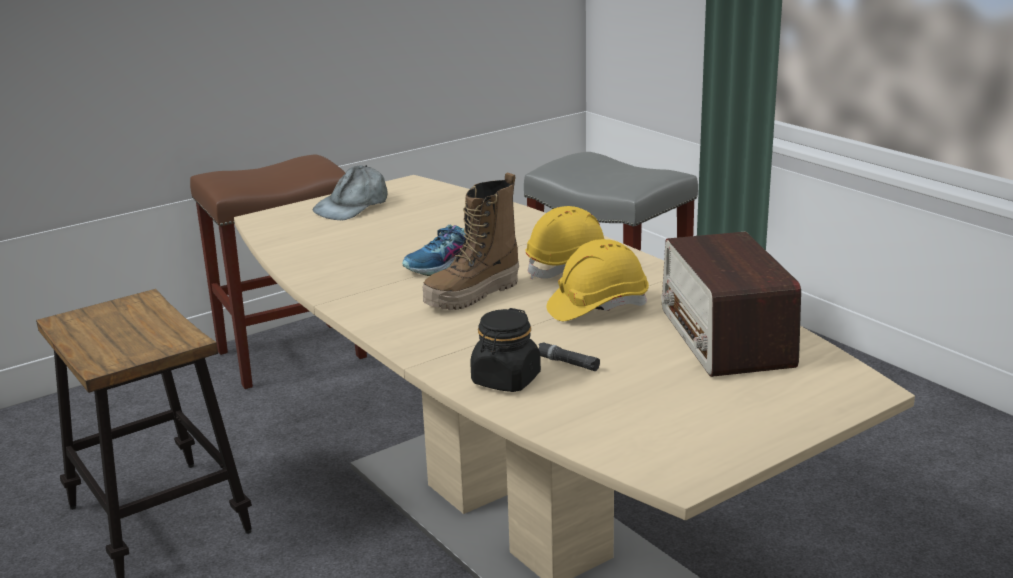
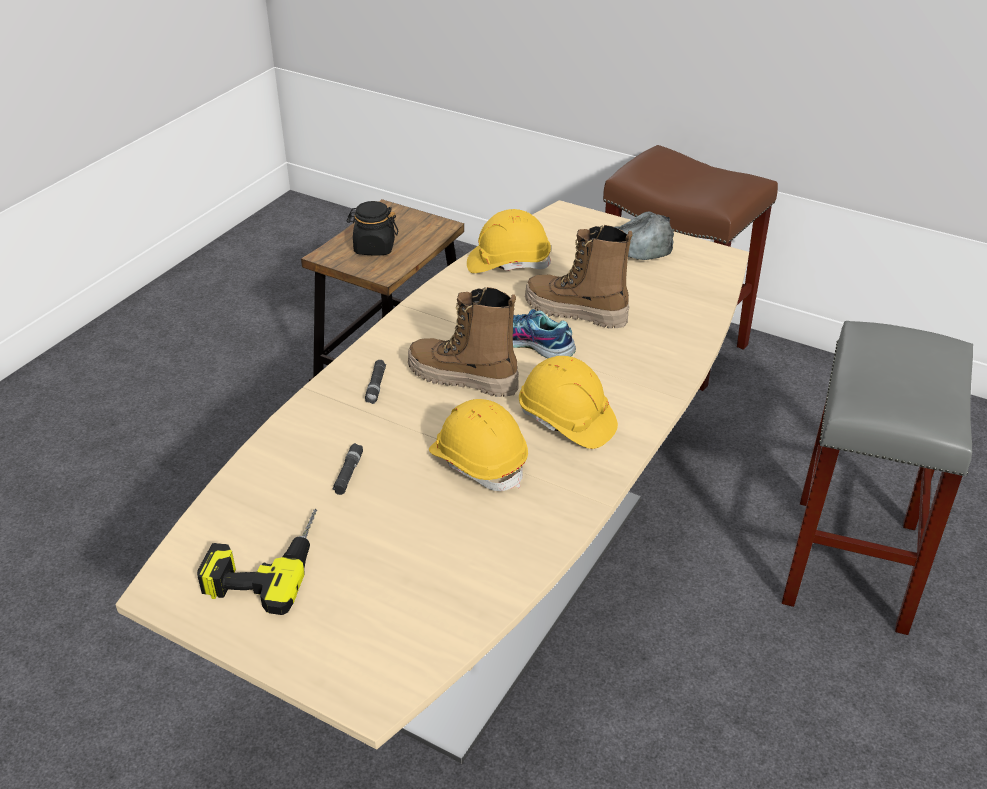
camera: 65 degrees right, 15 degrees up
(311, 251) = (508, 263): none -> yellow hard hat
(424, 240) = (575, 312): none -> boot
(442, 333) = (376, 386): none -> black flashlight
(506, 380) = (301, 446): black jar -> black jar (374, 248)
(669, 418) = (264, 562): none -> power drill
(725, 338) = (449, 567): radio -> none

